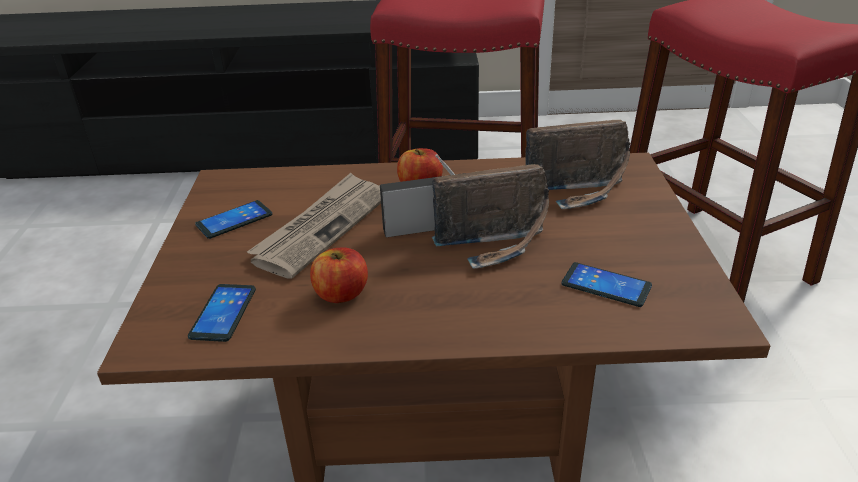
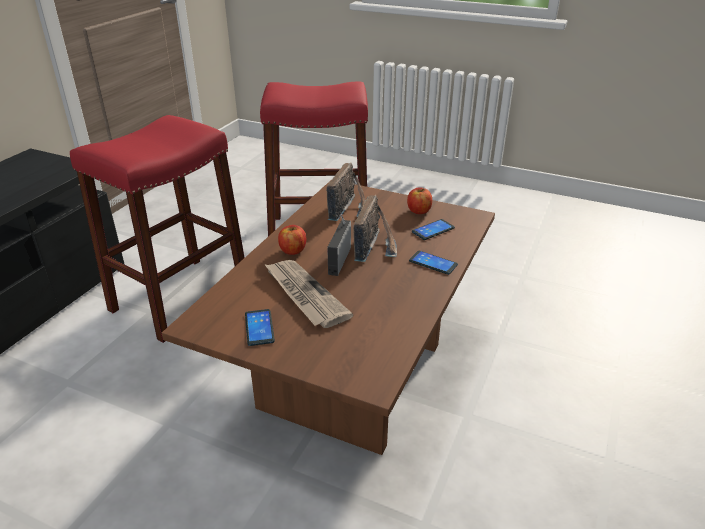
camera: 65 degrees left, 0 degrees up
(223, 313) = (365, 349): phone -> phone (433, 263)
(341, 294) = (380, 303): apple -> apple (419, 211)

